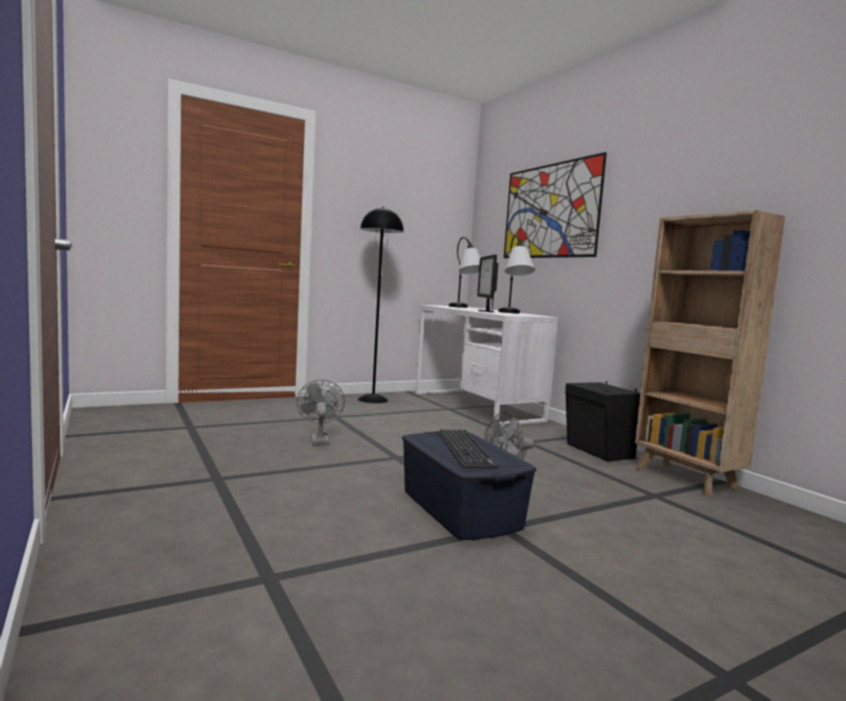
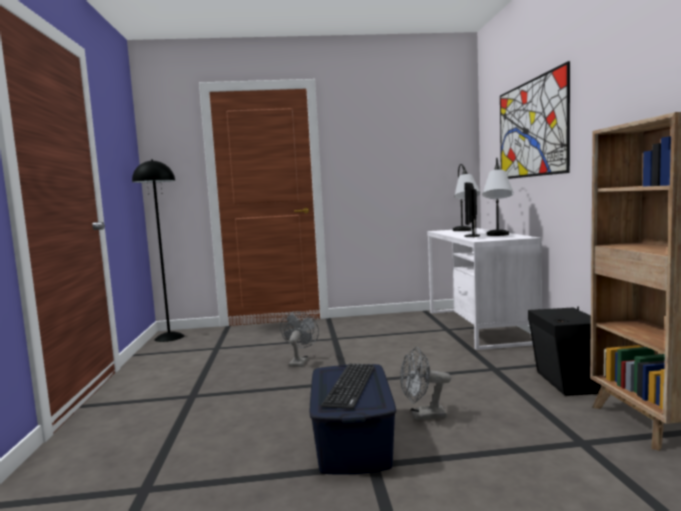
camera: 25 degrees right, 0 degrees up
(373, 399) = (384, 320): black floor lamp -> black floor lamp (169, 337)

